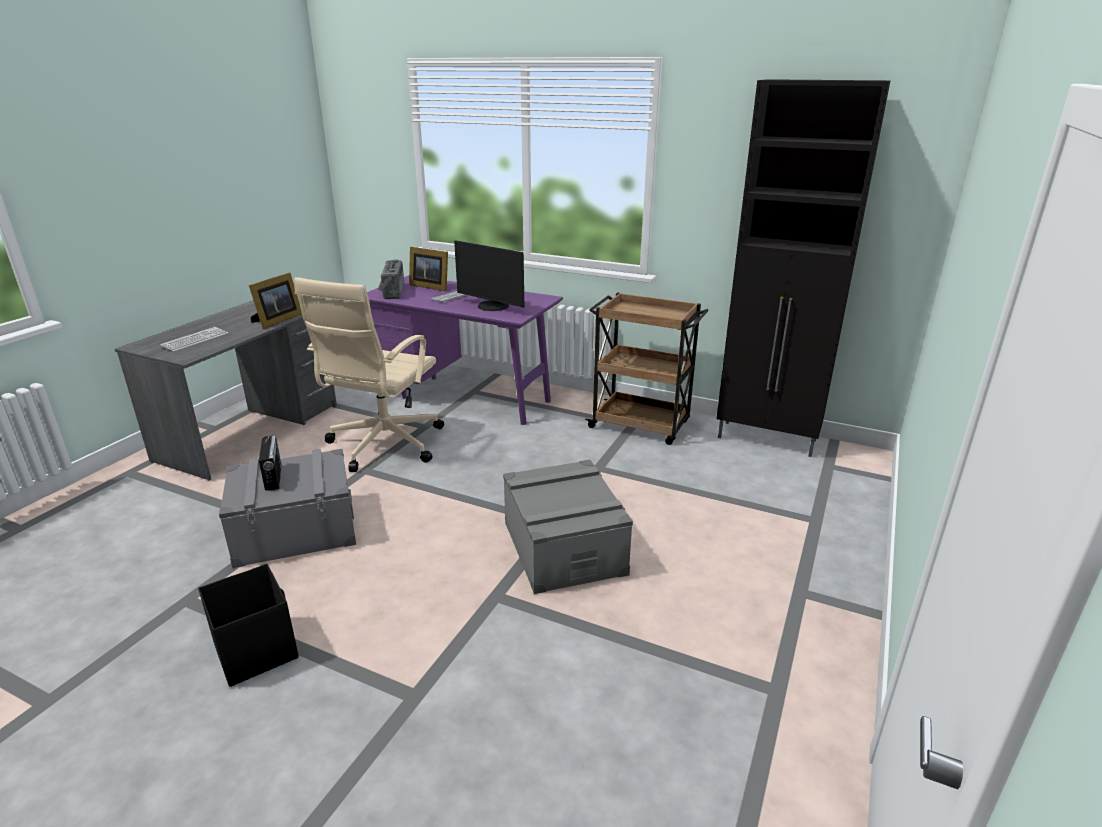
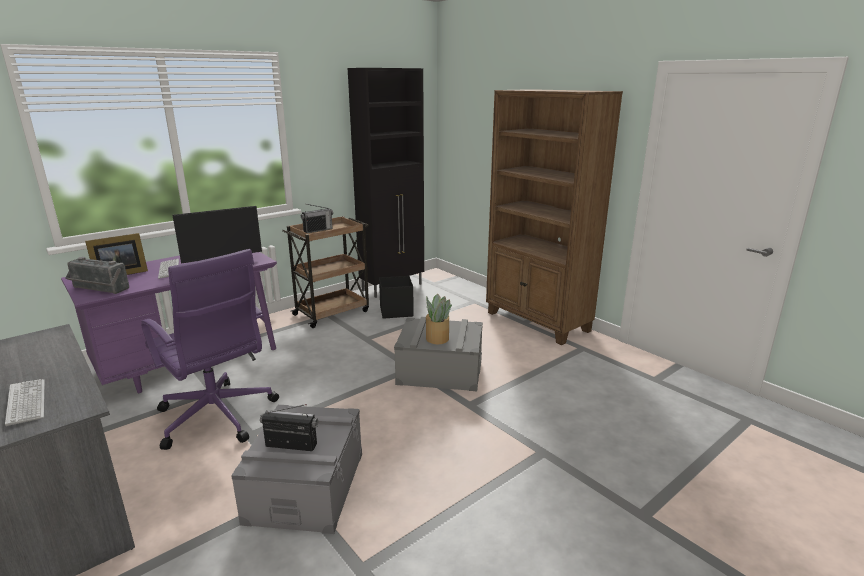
camera: 65 degrees left, 5 degrees down
(256, 649) = (460, 523): black storage box -> black storage box (395, 311)
(276, 320) = (57, 350): picture frame -> none
(383, 445) = (217, 417): beige office chair -> purple office chair
(549, 497) = (437, 338): none -> potted plant
(641, 310) = (318, 230): none -> radio
(821, 609) = (537, 322): none -> brown bookcase

